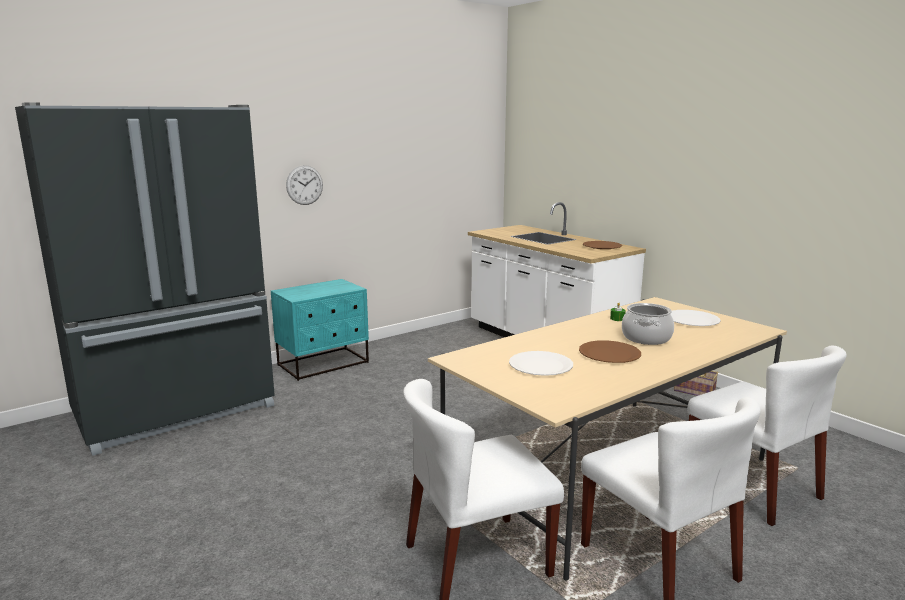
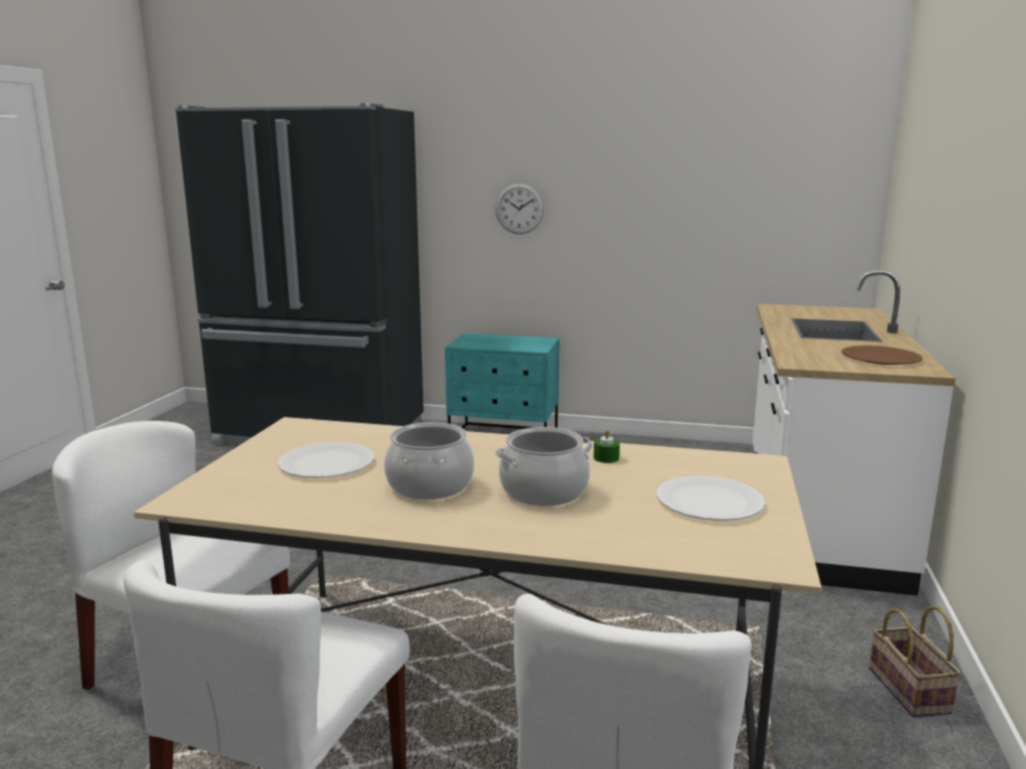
camera: 50 degrees right, 0 degrees up
(609, 354) = (430, 486): brown plate -> cooking pot

